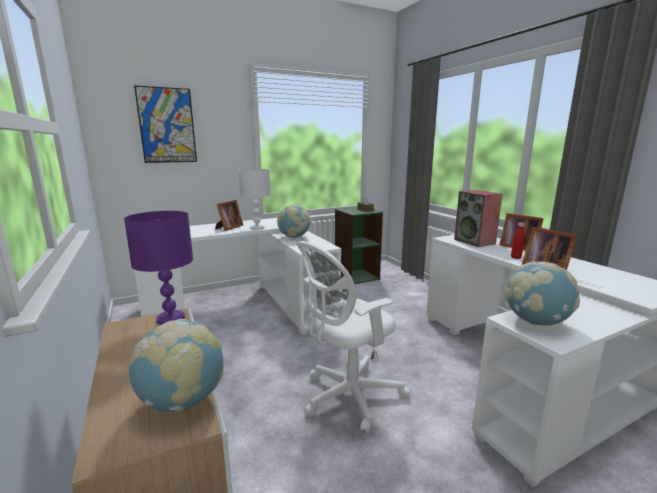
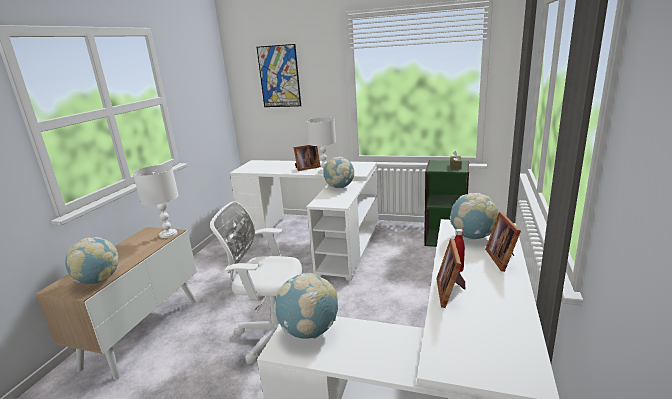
camera: 45 degrees right, 5 degrees up
(171, 319) = (168, 234): purple table lamp -> white table lamp
(475, 241) = (473, 237): speaker -> globe

